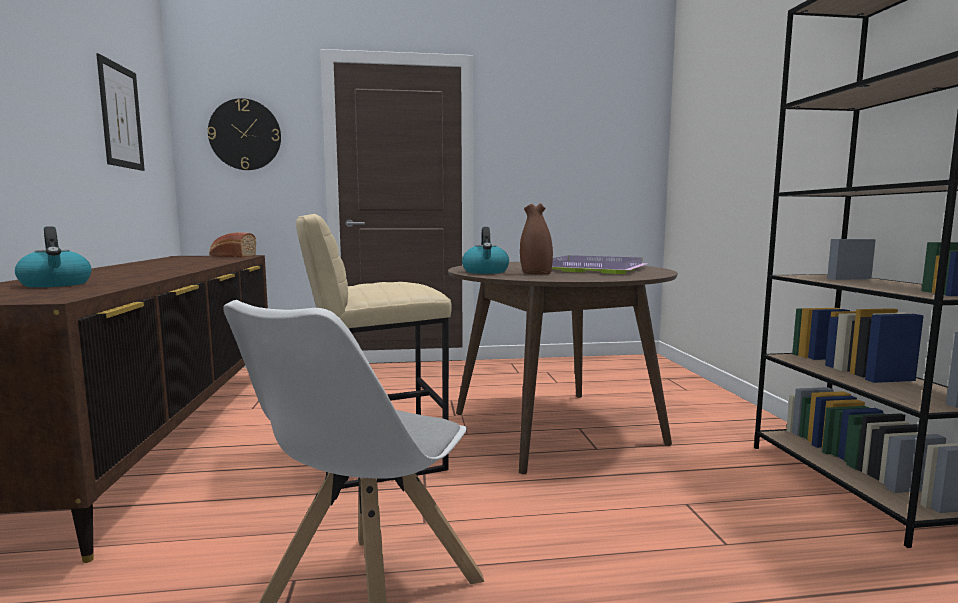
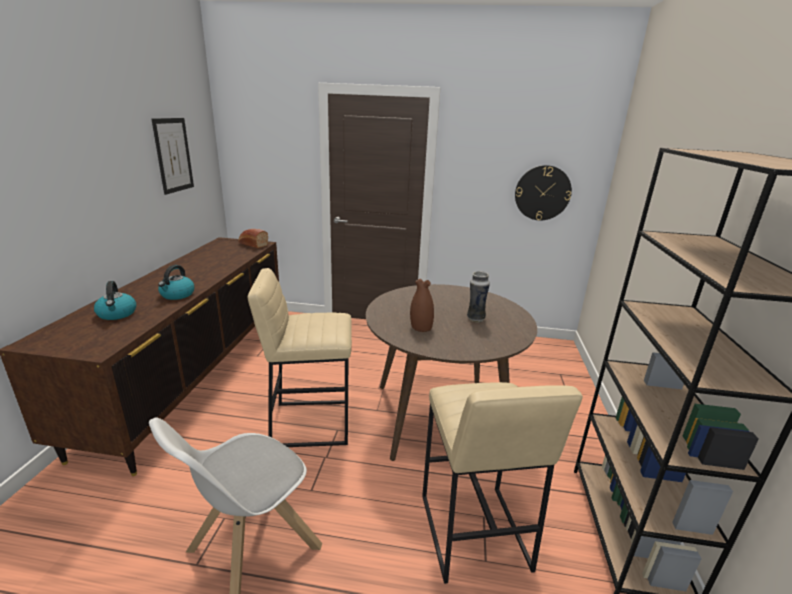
camera: 15 degrees right, 15 degrees up
(245, 135) = (265, 150): wall clock -> wall clock (542, 193)
(486, 272) = (389, 317): kettle -> kettle (177, 295)
(592, 269) = (475, 319): purple tray -> vase
(688, 521) = (474, 533): none -> beige stool

